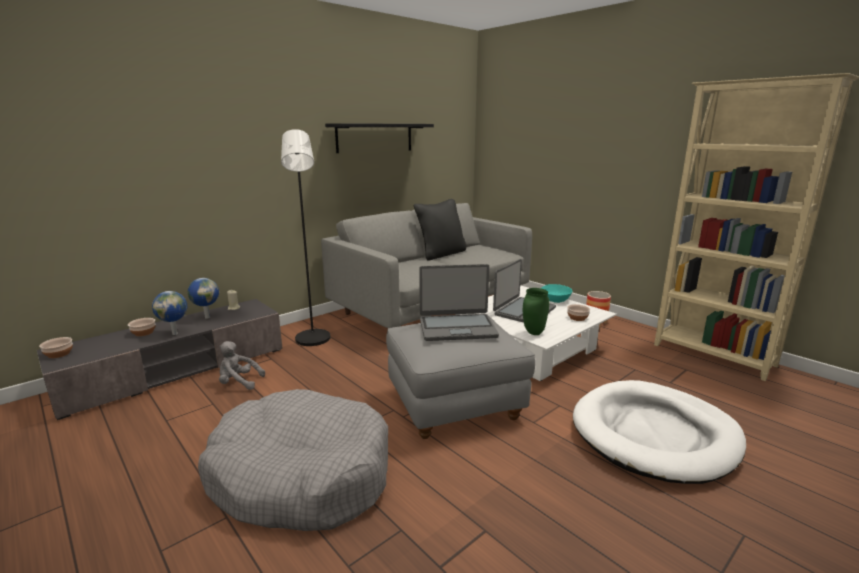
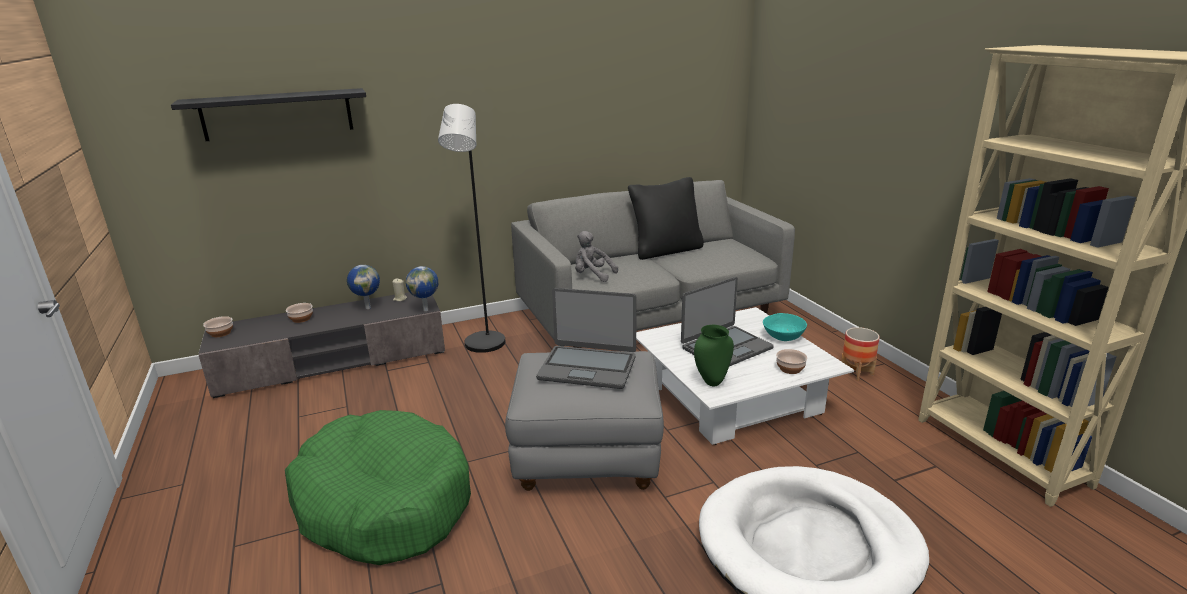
camera: 20 degrees right, 5 degrees up
(175, 333) = (328, 324): globe -> globe (426, 310)
(239, 383) = (382, 386): grey plush toy -> grey plush toy (592, 275)
(301, 475) = (384, 502): grey dog bed -> green dog bed
(375, 137) = (589, 95): black shelf -> black shelf (278, 114)

